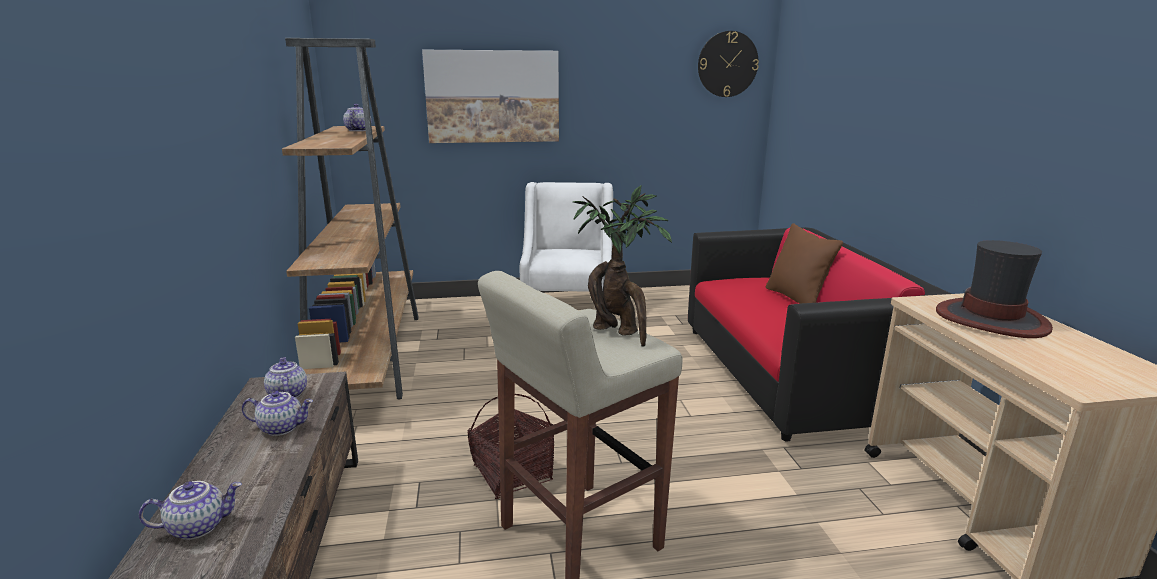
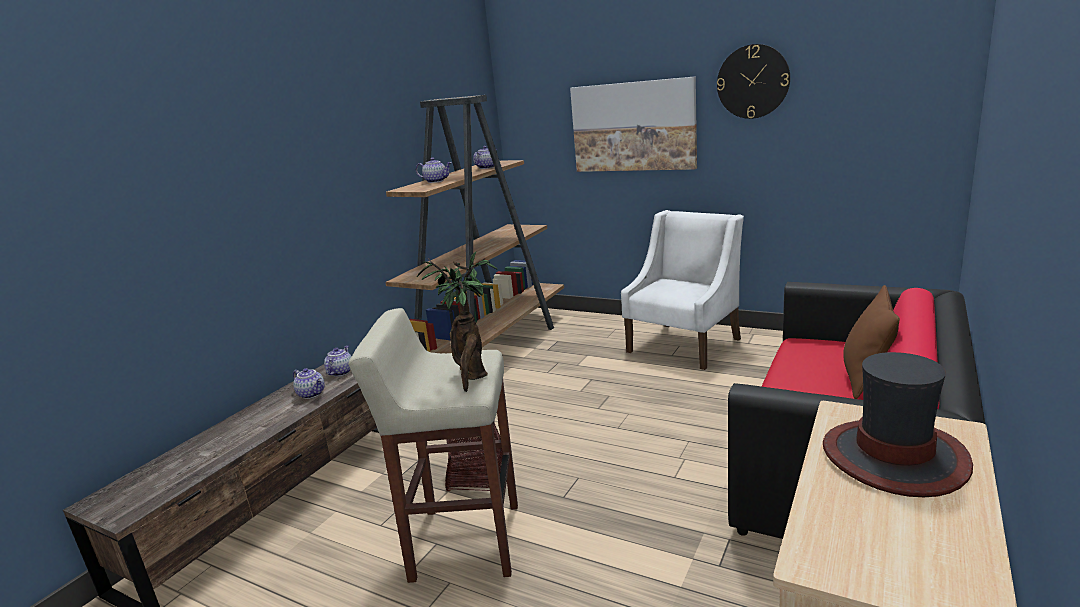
camera: 40 degrees right, 0 degrees up
(199, 526) = (216, 440): teapot -> teapot (436, 181)
(727, 64) = (909, 72): wall clock -> wall clock (753, 81)

